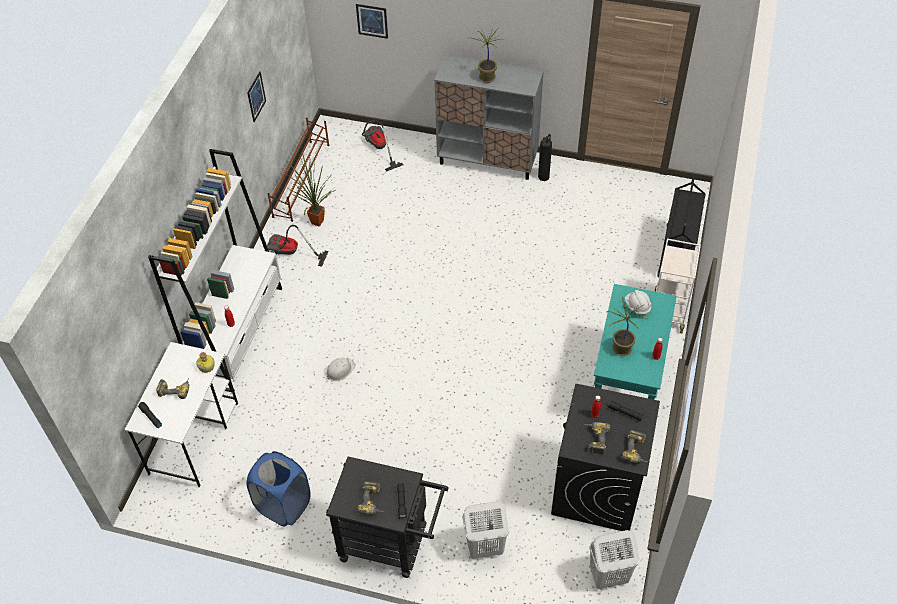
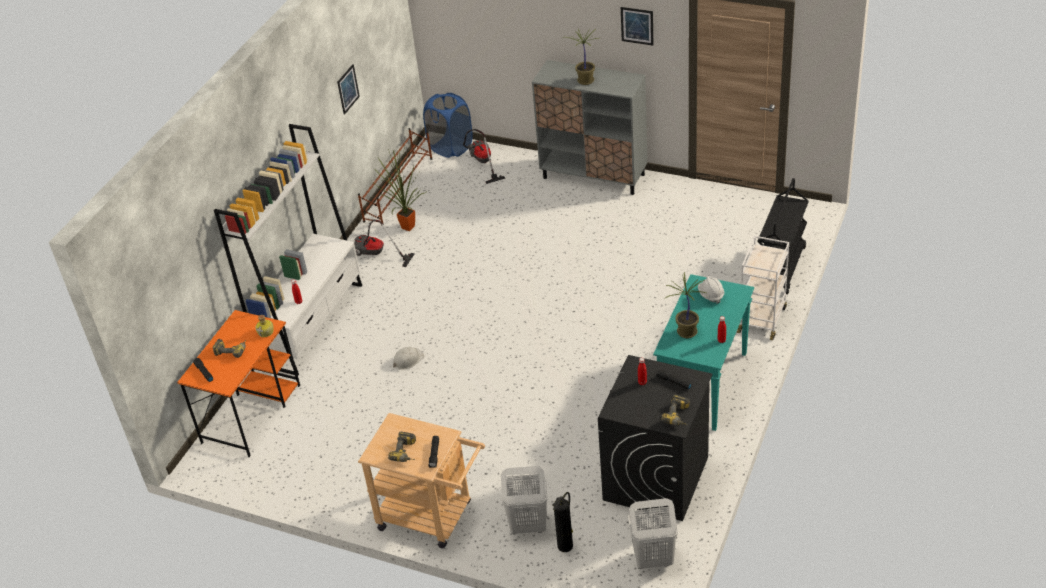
camera: 10 degrees right, 10 degrees down
(194, 437) = (252, 413): white desk -> orange desk
(283, 505) = (329, 477): blue laundry basket -> blue laundry basket (450, 147)
(372, 21) = (475, 26): picture -> picture (637, 26)
(391, 543) = (432, 517): black cart -> beige cart
(543, 176) = (650, 192): fire extinguisher -> fire extinguisher (565, 545)
(594, 439) = (637, 404): power drill -> none

